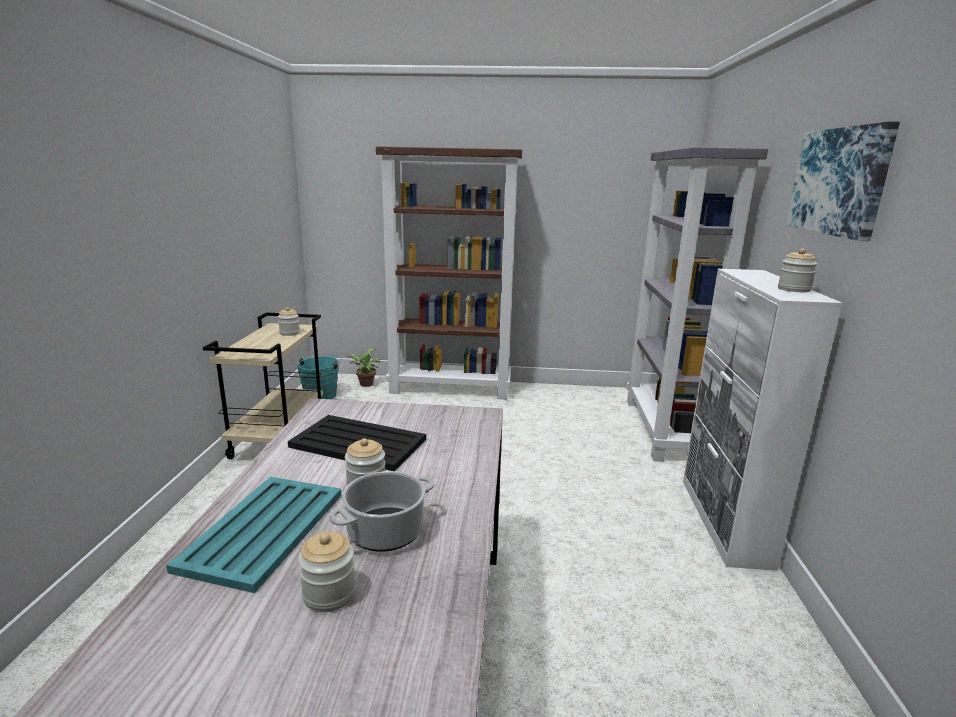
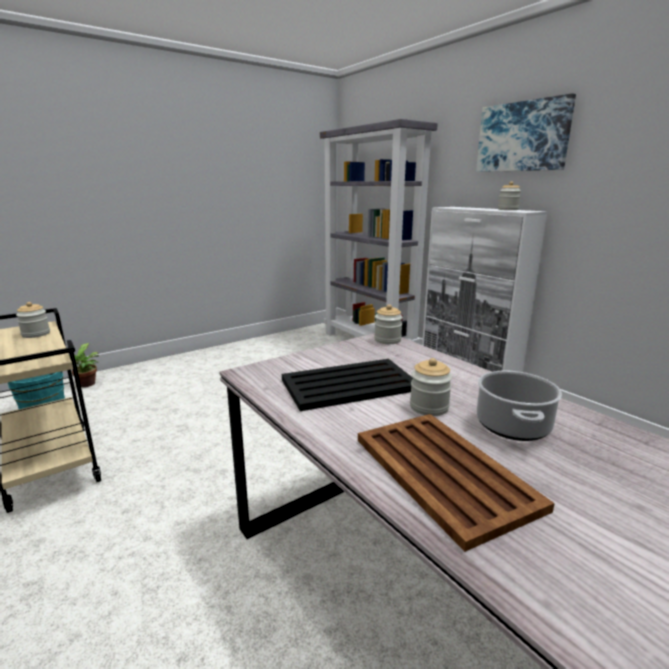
camera: 40 degrees left, 0 degrees up
(262, 531) = (444, 473): turquoise tray -> brown tray
(329, 594) = (585, 478): jar -> jar (387, 340)
(451, 388) = (182, 362): brown bookcase -> none

